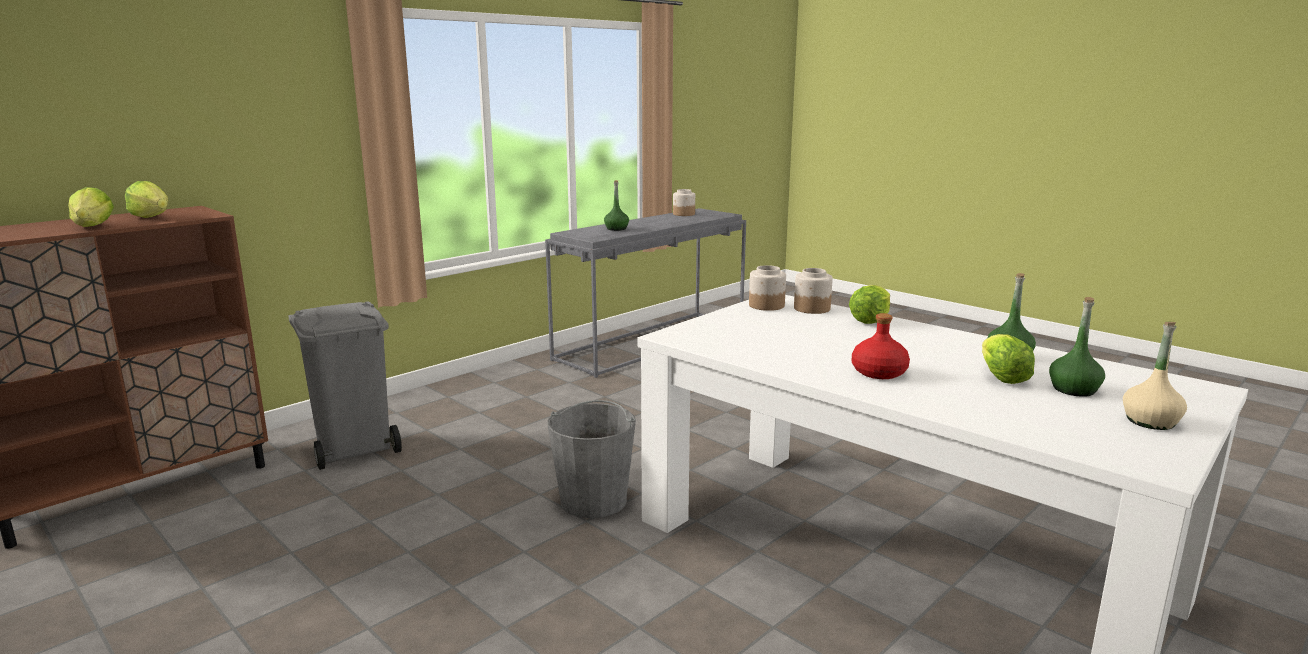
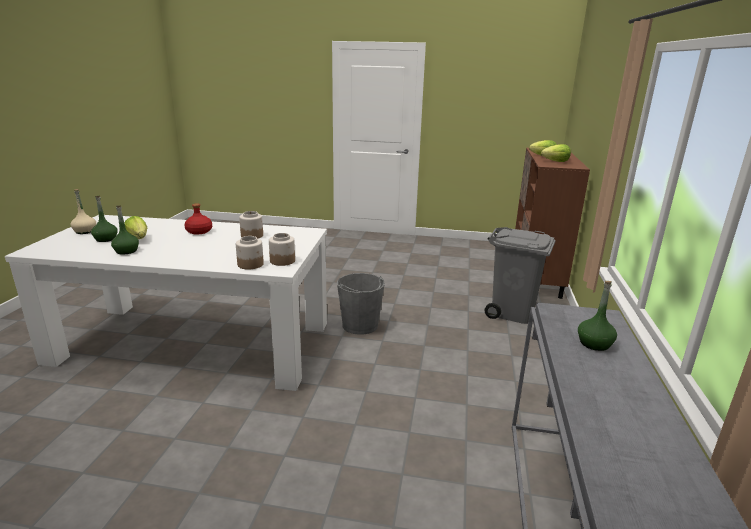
camera: 145 degrees right, 5 degrees up
(683, 214) = (674, 466): jar -> jar (252, 235)
(870, 320) = (208, 262): lettuce -> none

